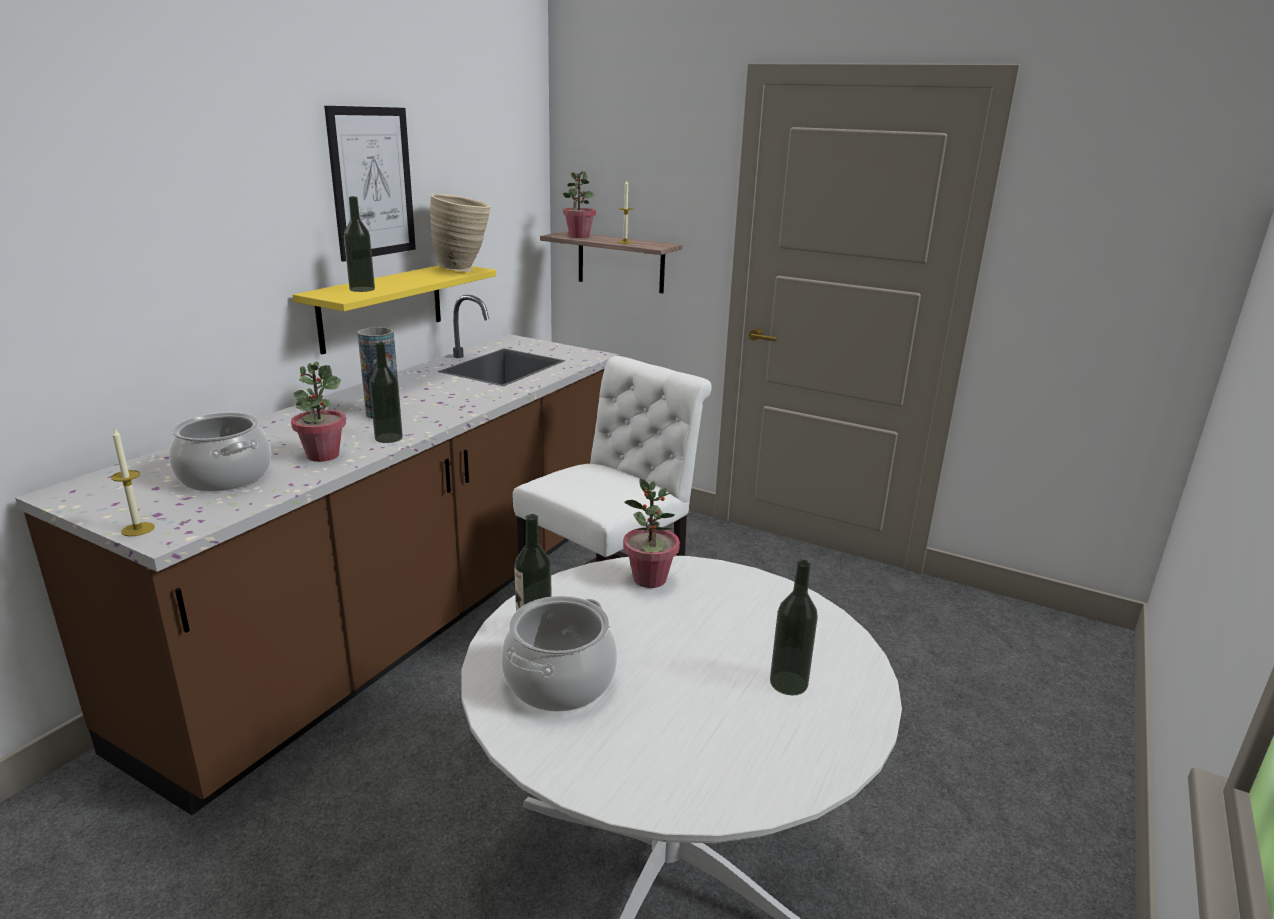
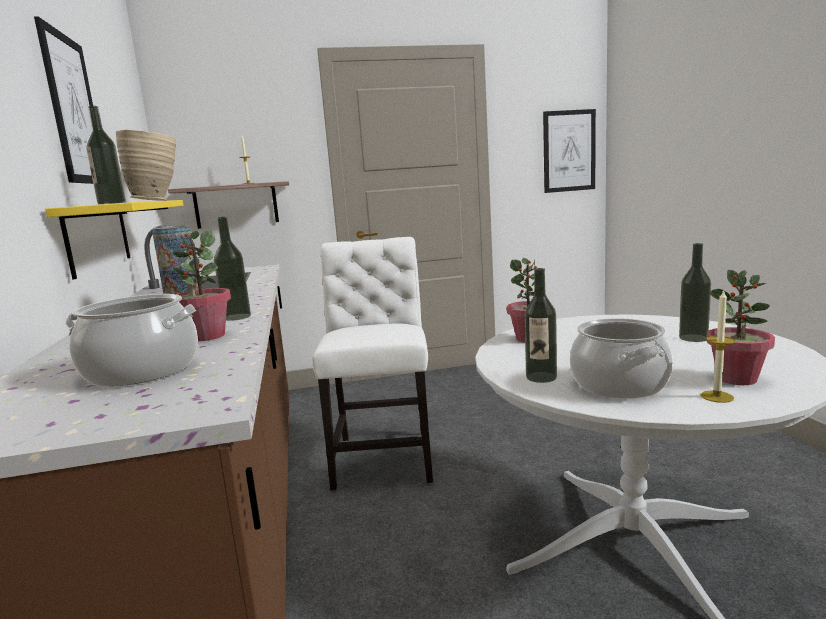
camera: 40 degrees left, 10 degrees down
(138, 529) = (154, 419): candle -> candle (717, 396)
(579, 236) = (201, 186): potted plant -> potted plant (737, 379)
(1153, 276) = (569, 151): none -> picture

